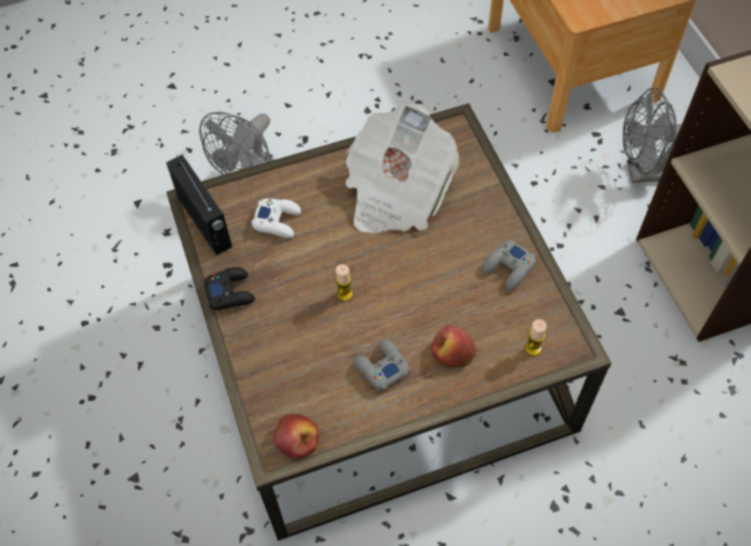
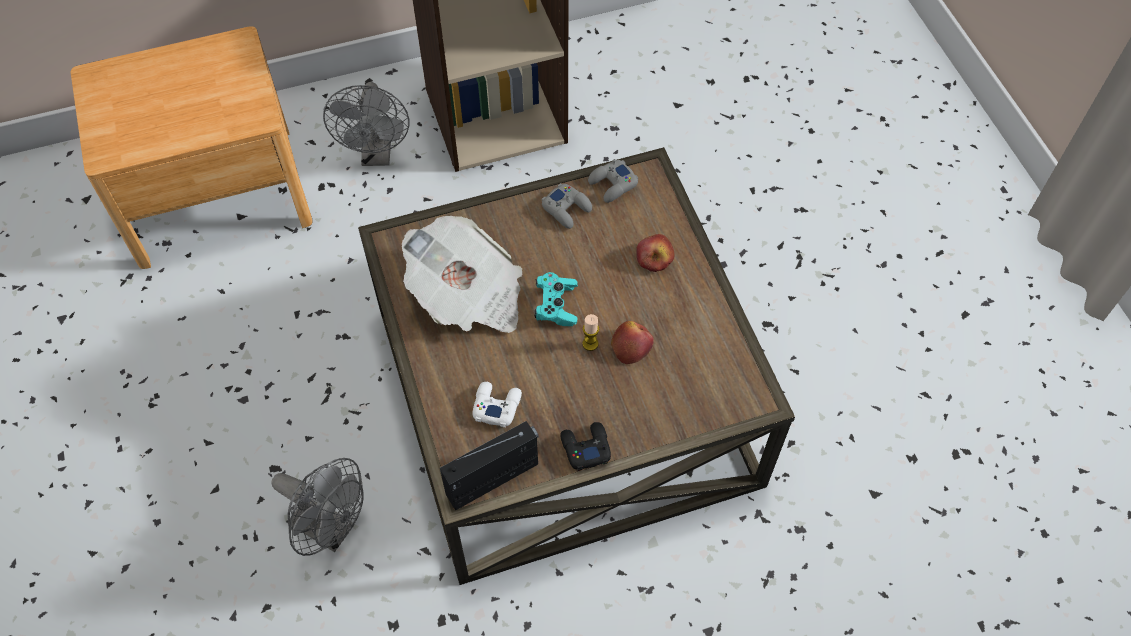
camera: 90 degrees left, 0 degrees up
(297, 439) = (746, 383): apple -> apple (631, 346)
(381, 367) = (670, 314): grey game controller -> grey game controller (613, 184)
(388, 263) = (556, 305): none -> turquoise game controller
(532, 348) = (650, 199): candle -> none

